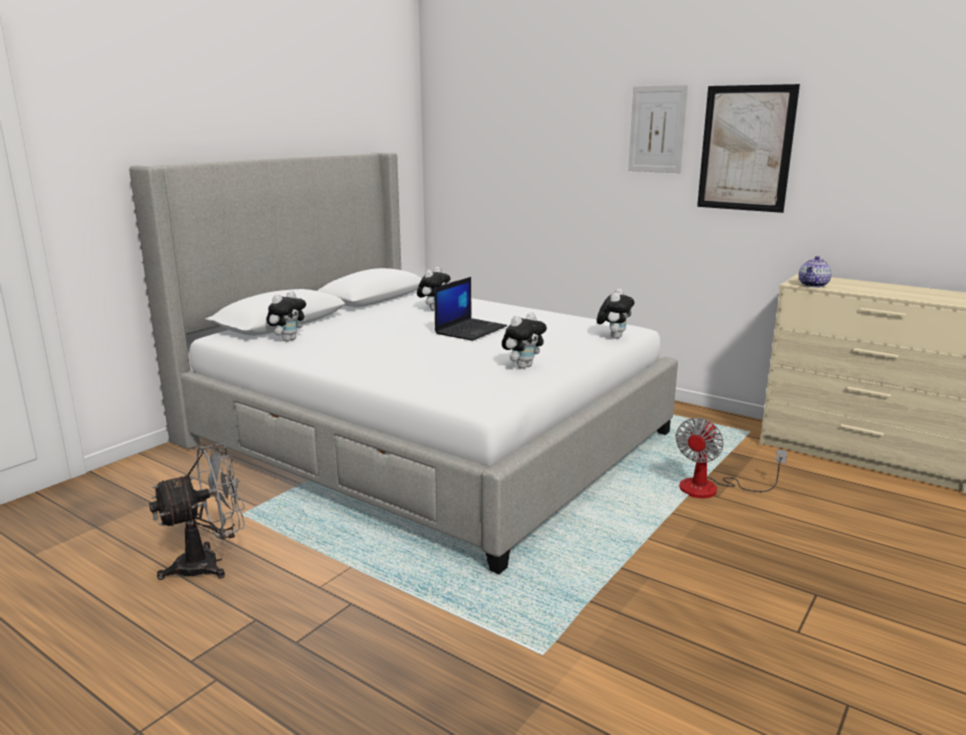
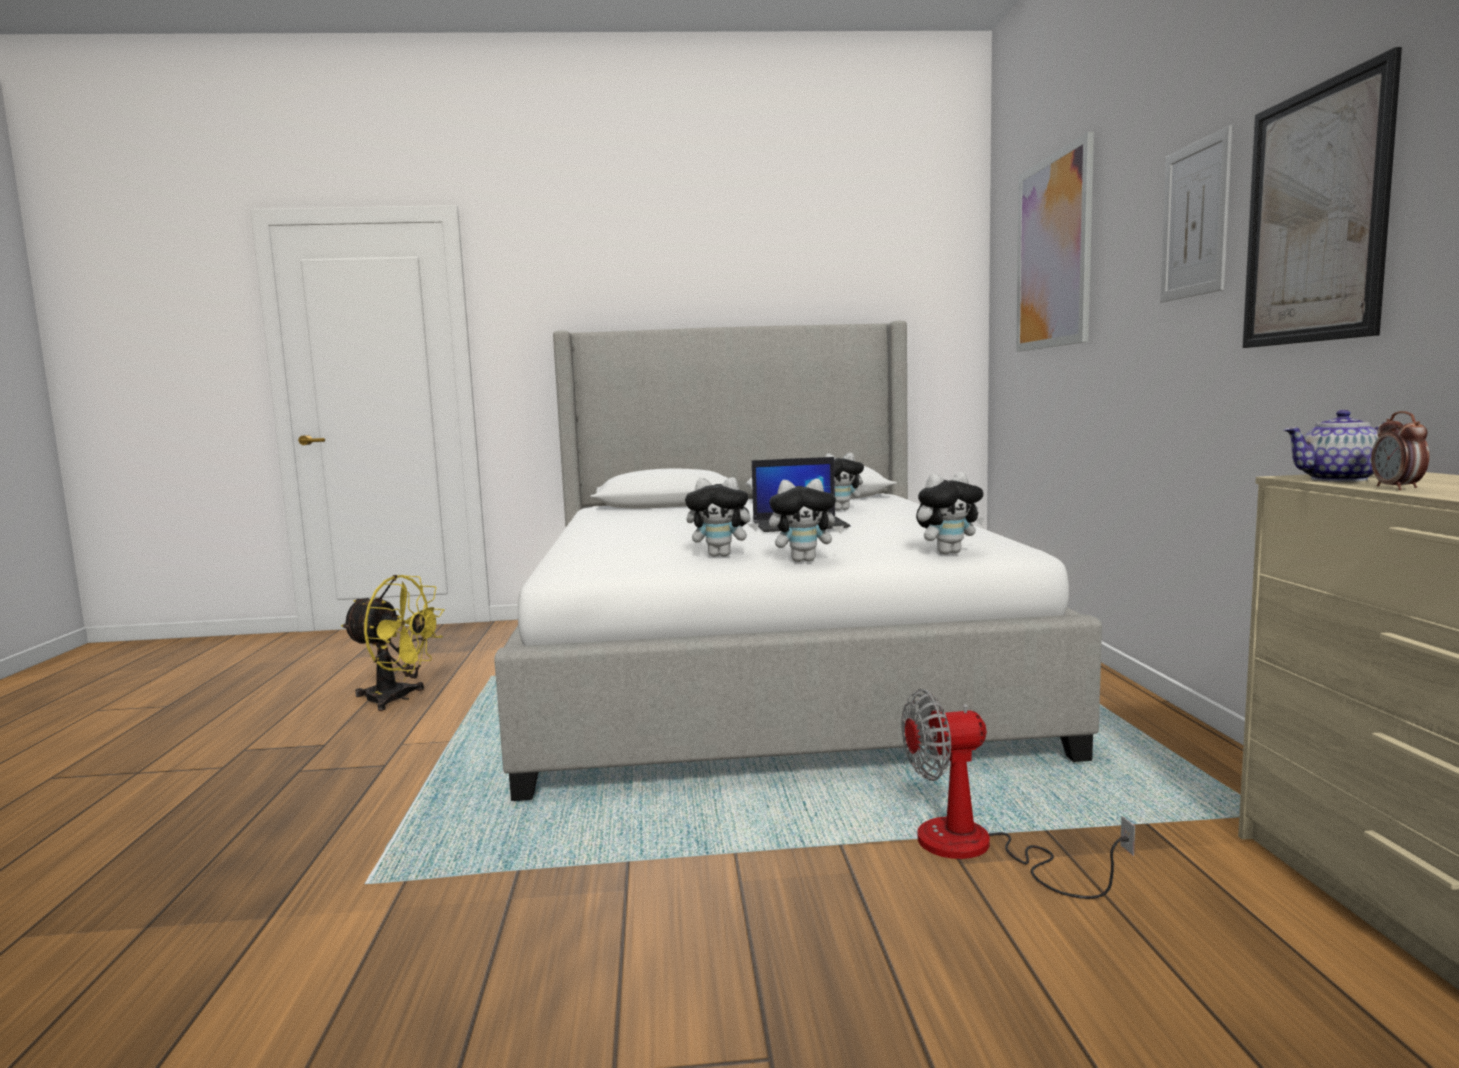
camera: 50 degrees right, 10 degrees down
(209, 563) = (397, 699): grey fan -> yellow fan
(288, 339) = (629, 513): plush toy -> plush toy (804, 560)
(512, 117) = (1053, 252): none -> picture
(851, 291) = (1397, 488): none -> alarm clock

